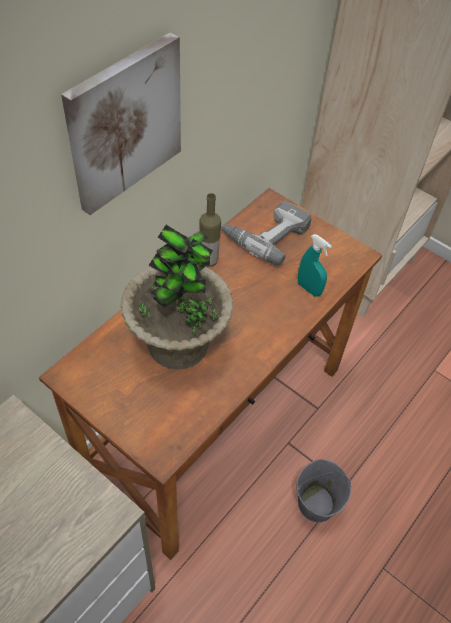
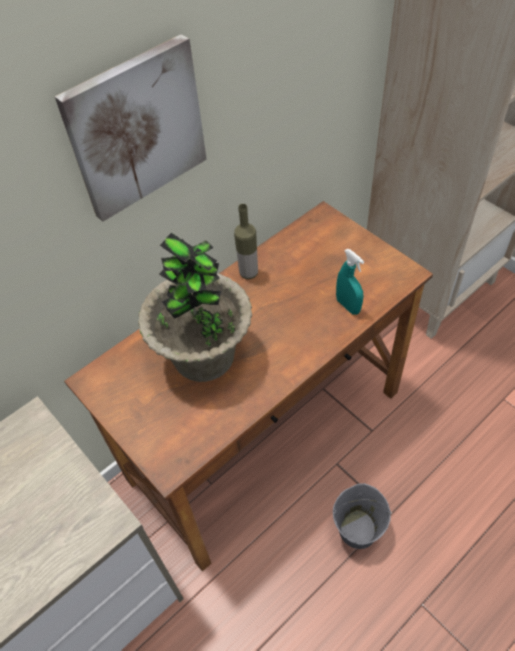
camera: 15 degrees right, 0 degrees up
(265, 234) = (311, 248): power drill -> none

